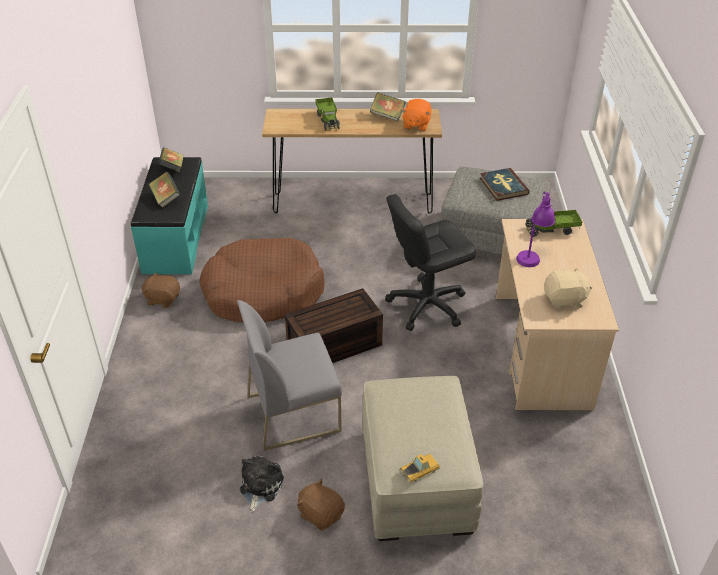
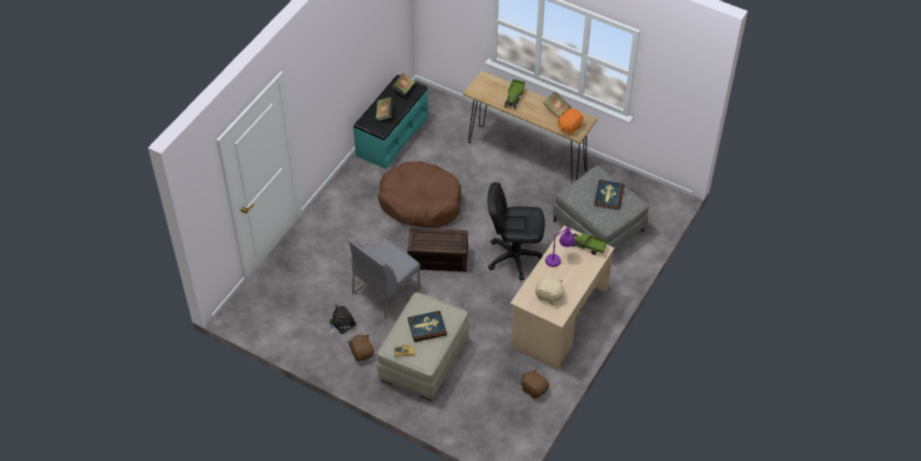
camera: 30 degrees right, 10 degrees up
(163, 299) = (358, 180): brown plush toy -> brown plush toy (534, 389)
(294, 412) = (386, 290): grey chair -> grey chair turned 60 degrees counterclockwise
(423, 419) = (427, 327): none -> book

